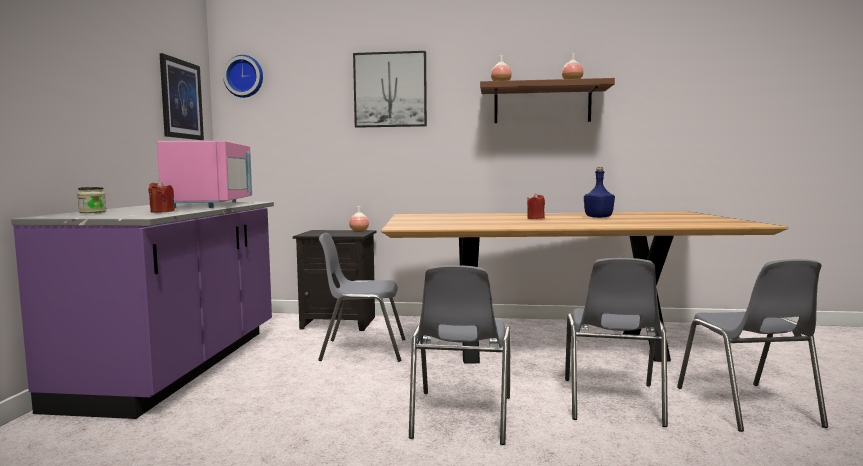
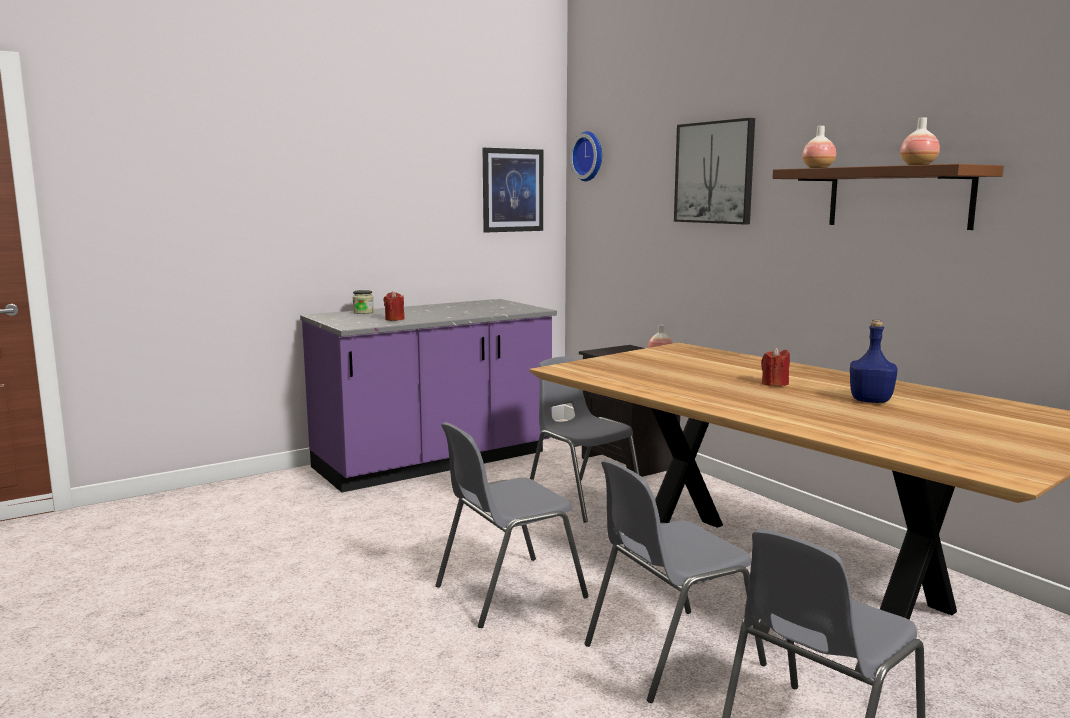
camera: 50 degrees right, 5 degrees up
(211, 205) = (477, 311): pink microwave -> none

